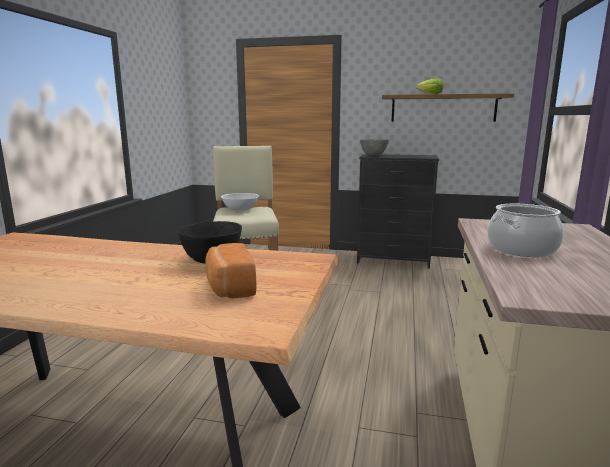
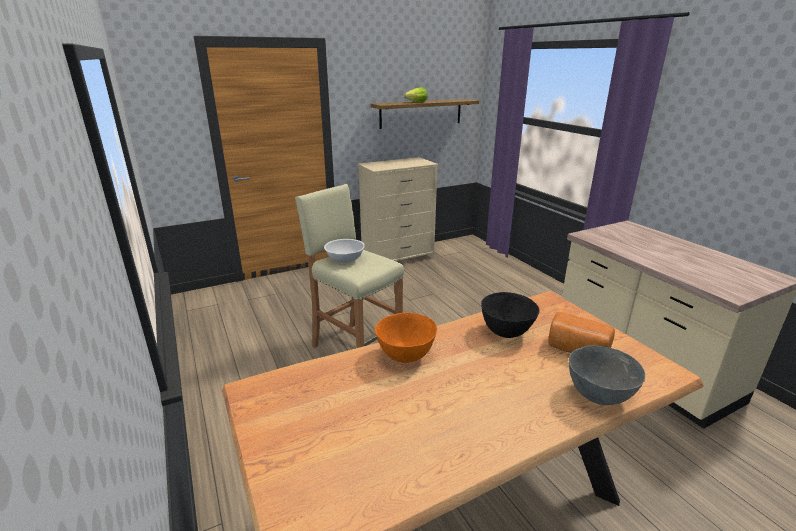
camera: 40 degrees left, 10 degrees up
(113, 250) = (405, 356): none -> orange bowl
(373, 155) = (376, 166): grey bowl -> grey bowl (598, 396)
(393, 260) = (398, 258): black dresser -> beige dresser
(521, 249) = (655, 256): cooking pot -> none

